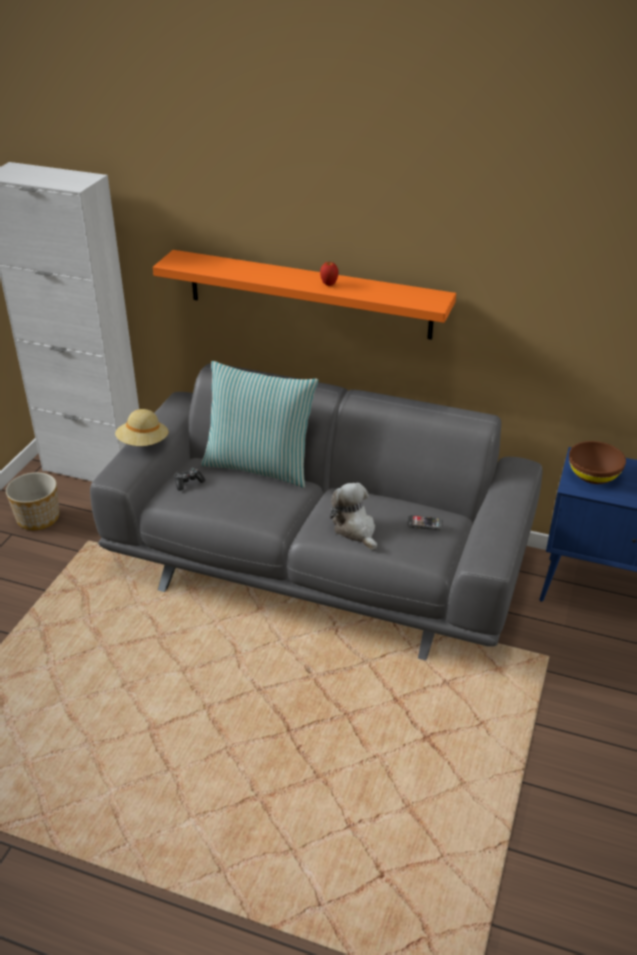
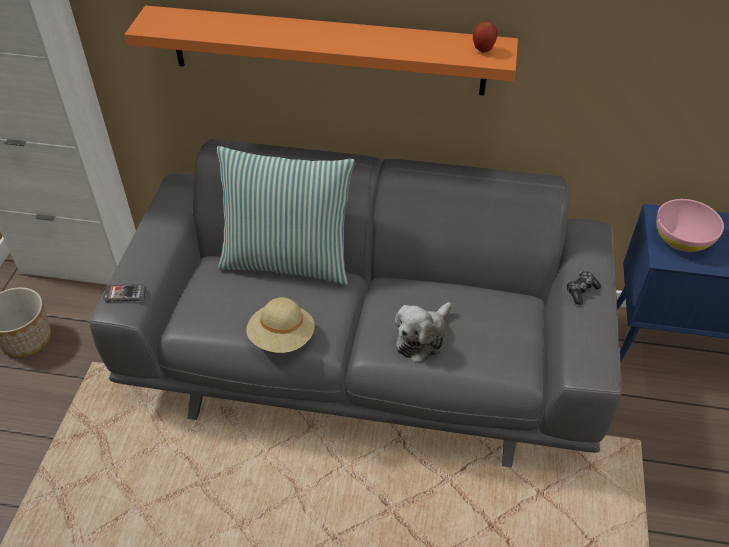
camera: 10 degrees left, 10 degrees up
(143, 443) = (145, 253): beige hat -> beige hat (282, 338)
(188, 482) = (209, 297): game controller -> game controller (581, 290)
(329, 284) = (359, 40): apple -> apple (483, 50)
(355, 529) = (422, 338): plush toy -> plush toy turned 105 degrees counterclockwise
(424, 523) = (499, 318): phone -> phone (125, 294)
(593, 475) = (682, 239): brown bowl -> pink bowl

